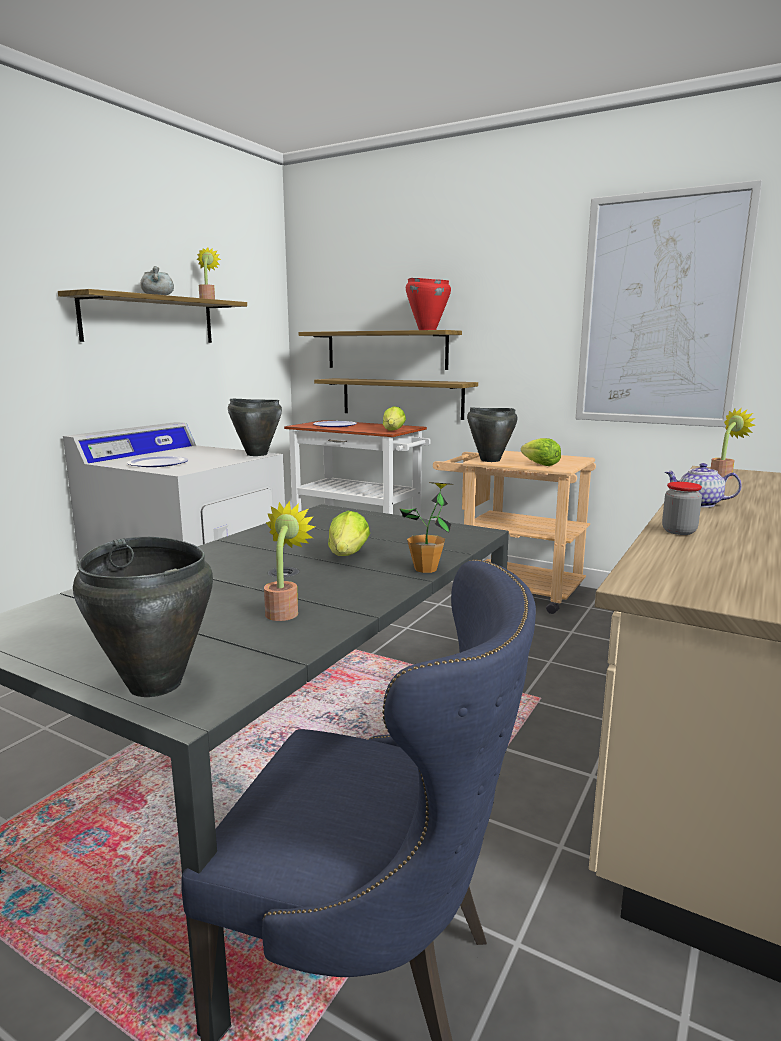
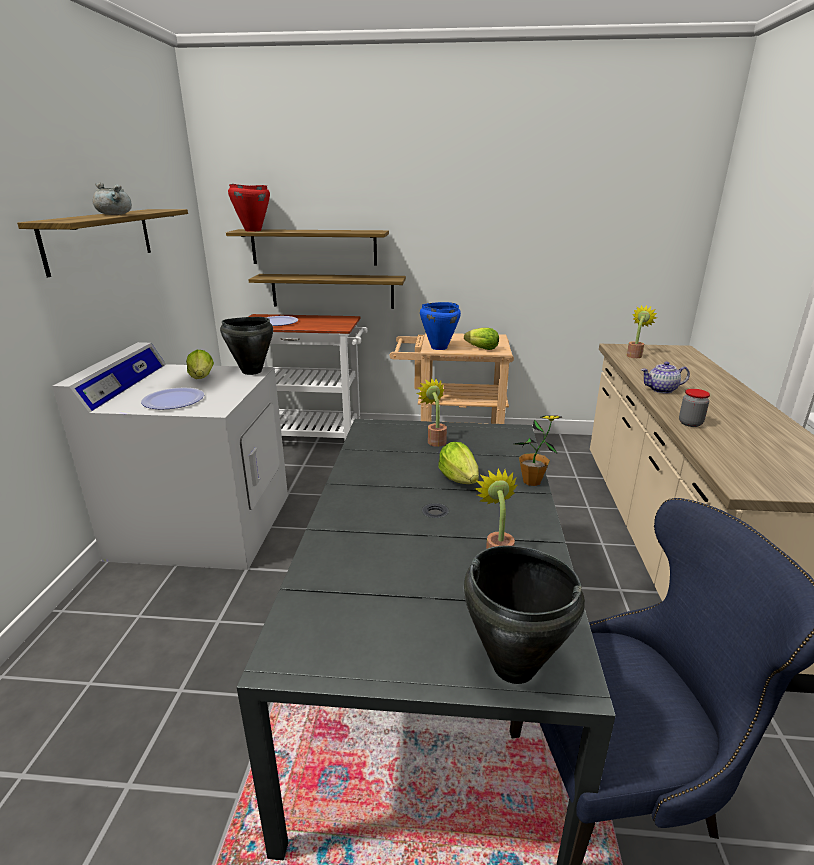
camera: 25 degrees left, 10 degrees up
(208, 299) = (153, 210): potted plant -> potted plant (435, 440)
(393, 431) = (343, 326): lettuce -> lettuce (202, 378)
(427, 330) = (361, 231): red cooking pot -> red cooking pot (252, 230)
(489, 460) = (438, 347): black cooking pot -> blue cooking pot
(660, 311) = (556, 218): picture -> none

